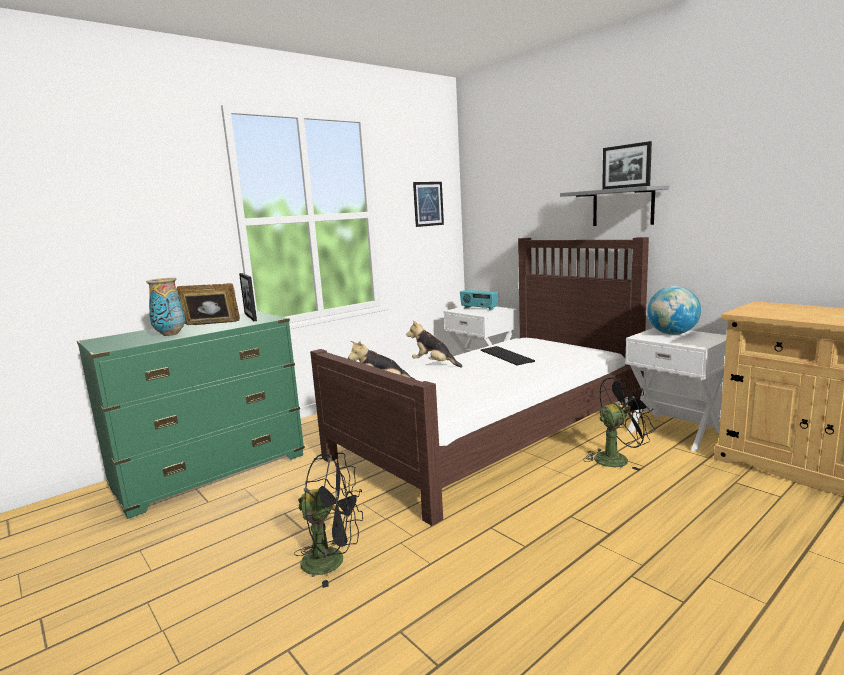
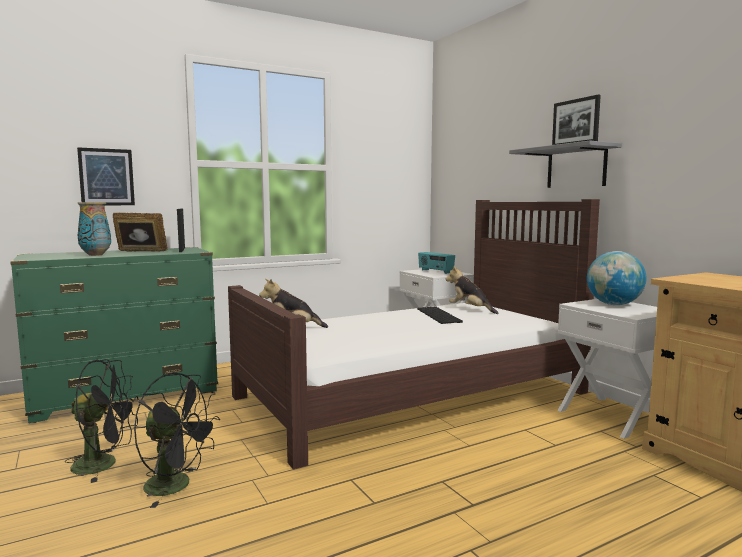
camera: 10 degrees right, 5 degrees down
(428, 204) = (393, 163): picture -> picture (106, 177)
(434, 364) = (360, 316): plush toy -> plush toy (470, 310)
(617, 458) = (529, 434): black fan -> black fan (104, 464)

